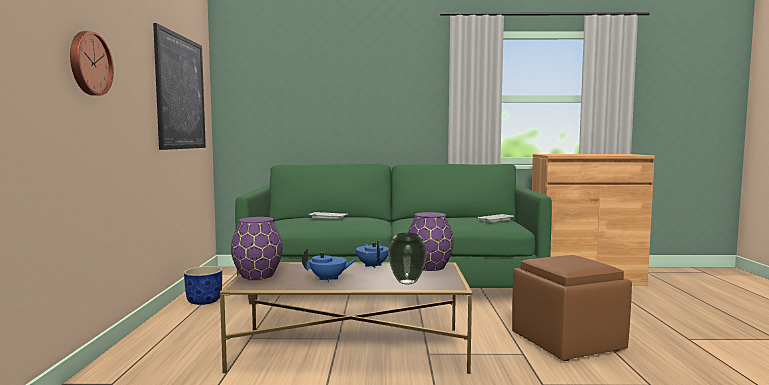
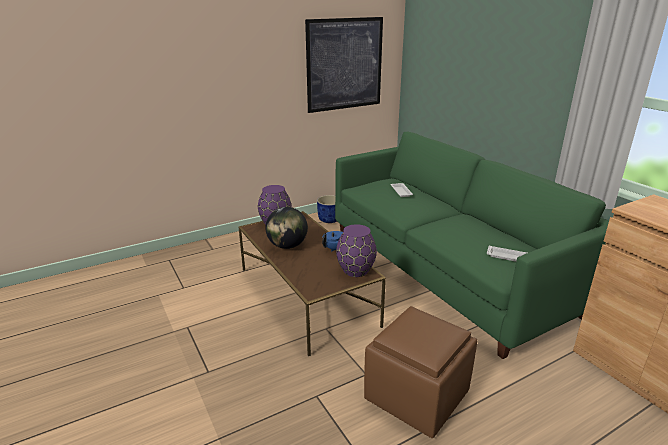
camera: 60 degrees right, 20 degrees up
(89, 63) = (226, 69): wall clock -> none
(328, 279) = (287, 246): blue teapot -> globe
(407, 282) = (306, 273): vase -> none

